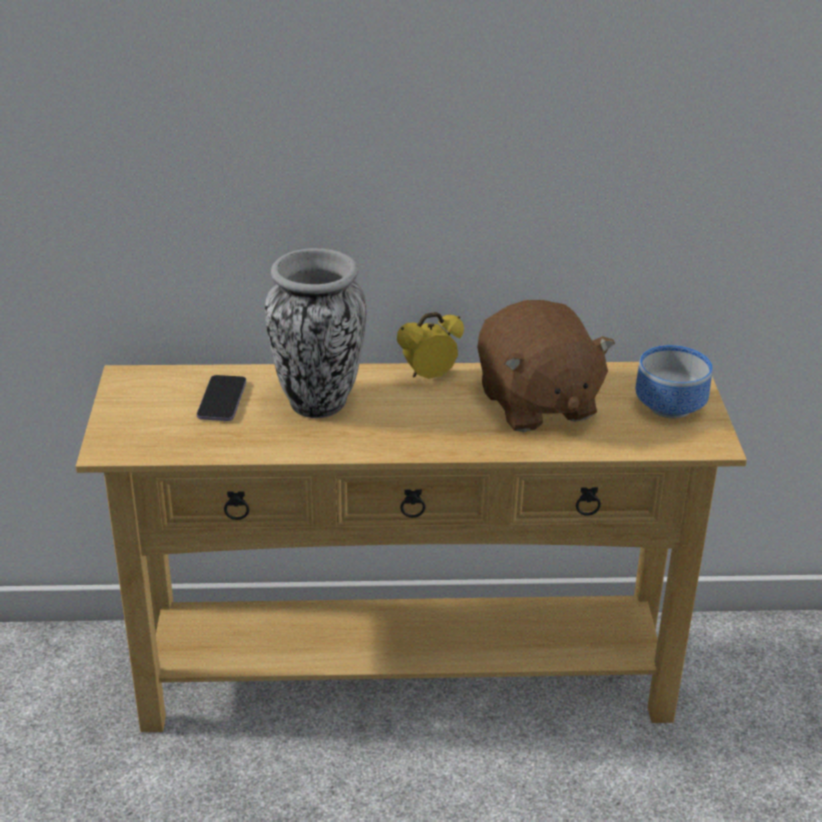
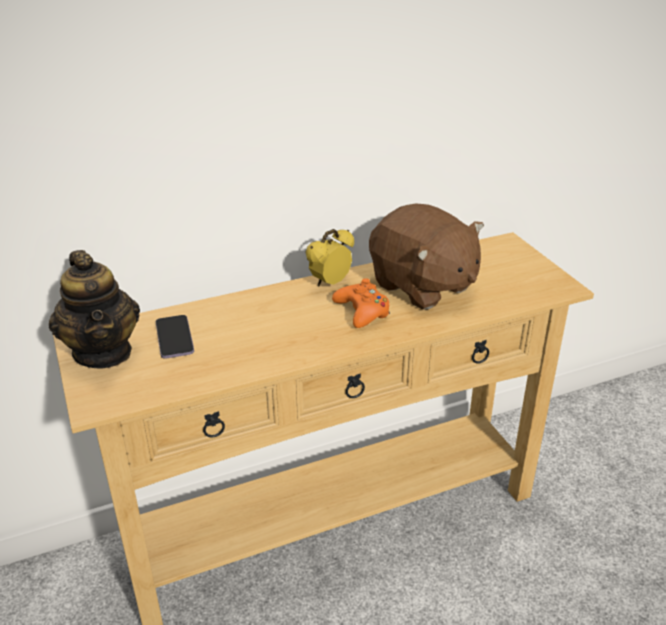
camera: 20 degrees left, 0 degrees up
(143, 398) = (103, 352): none -> teapot
(317, 402) = (255, 322): vase -> none
(444, 417) = (362, 311): none -> orange game controller
(667, 405) = (512, 267): bowl -> none

